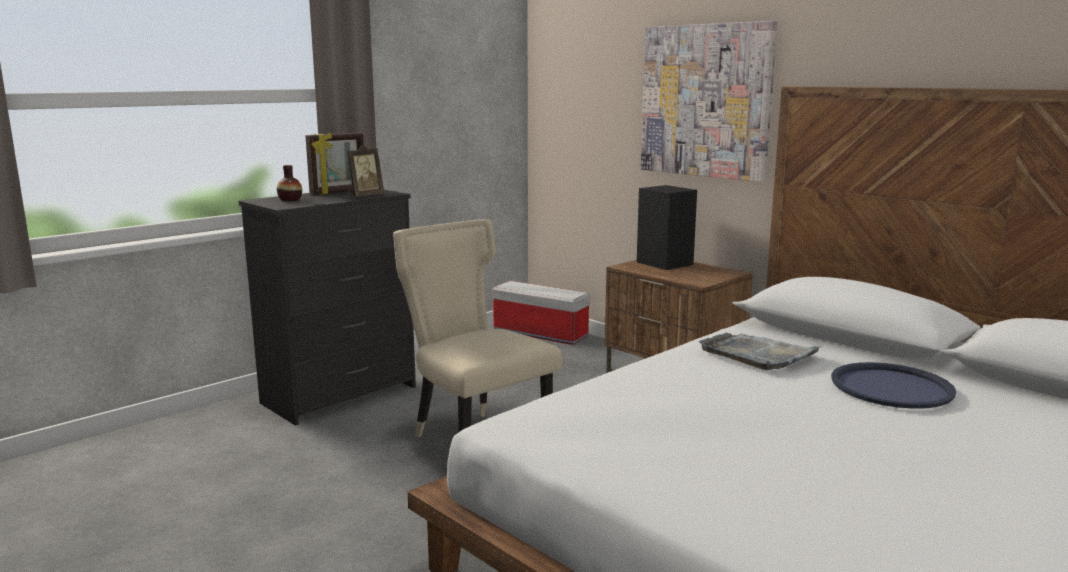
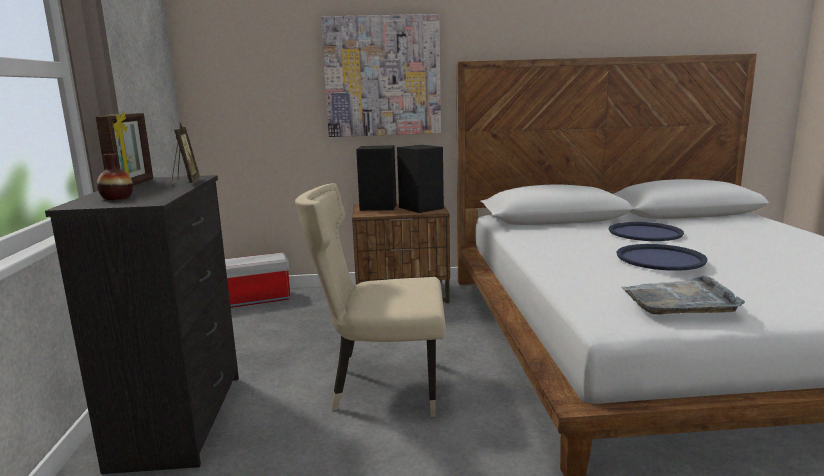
camera: 50 degrees left, 0 degrees up
(698, 275) = (421, 208): none -> black speaker
(758, 354) = (561, 238): grey tray -> grey tray (680, 300)
(764, 410) = (660, 258): none -> blue tray

